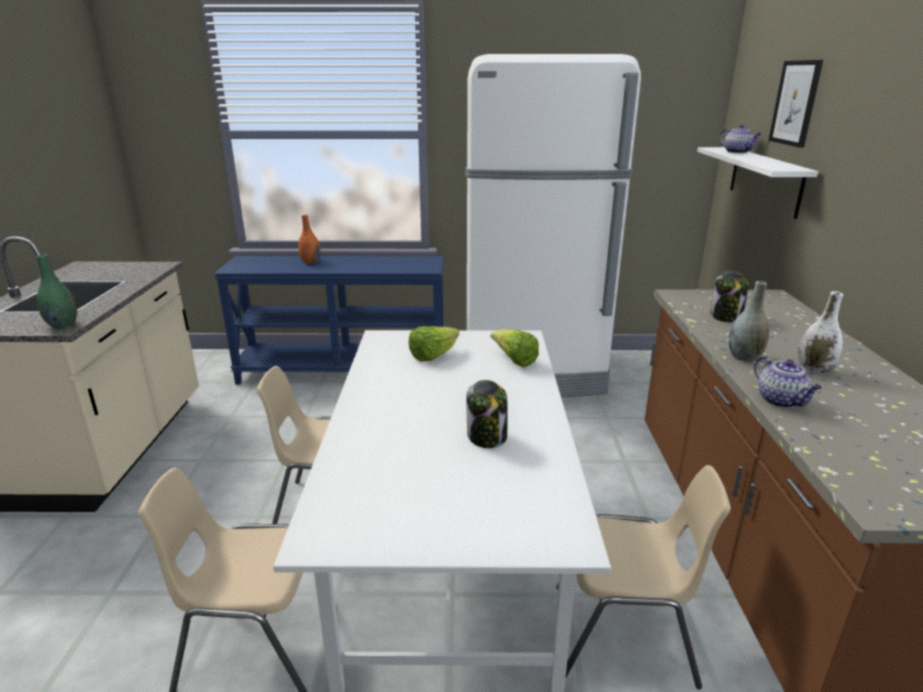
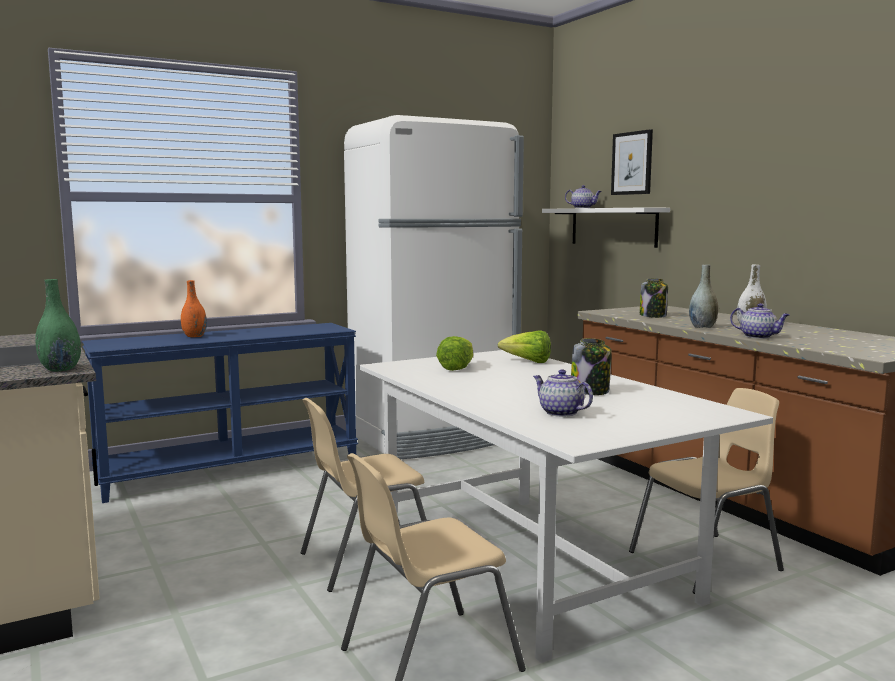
camera: 30 degrees left, 15 degrees down
(391, 472) = (560, 413): none -> teapot

